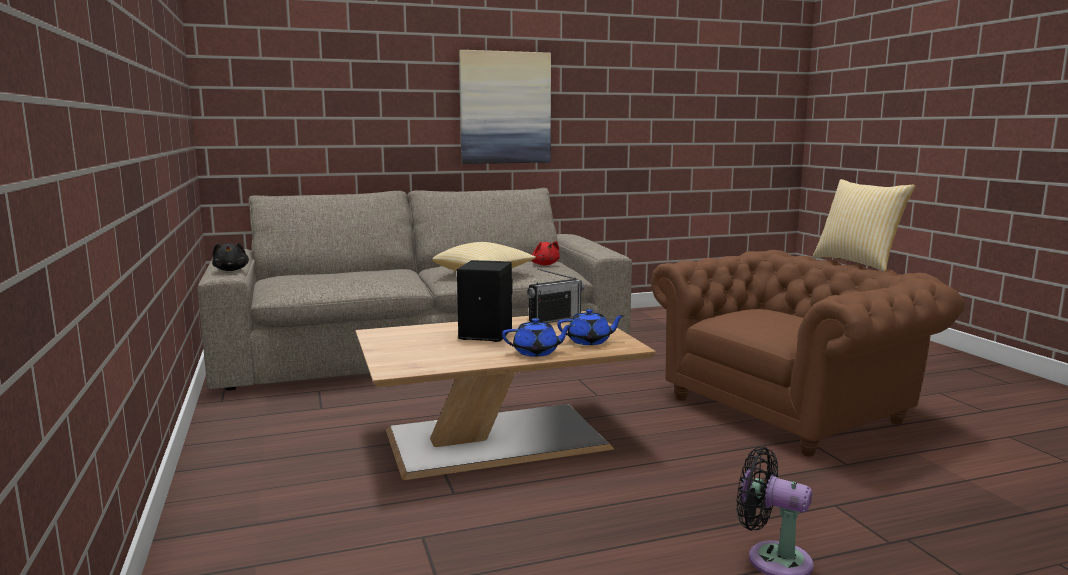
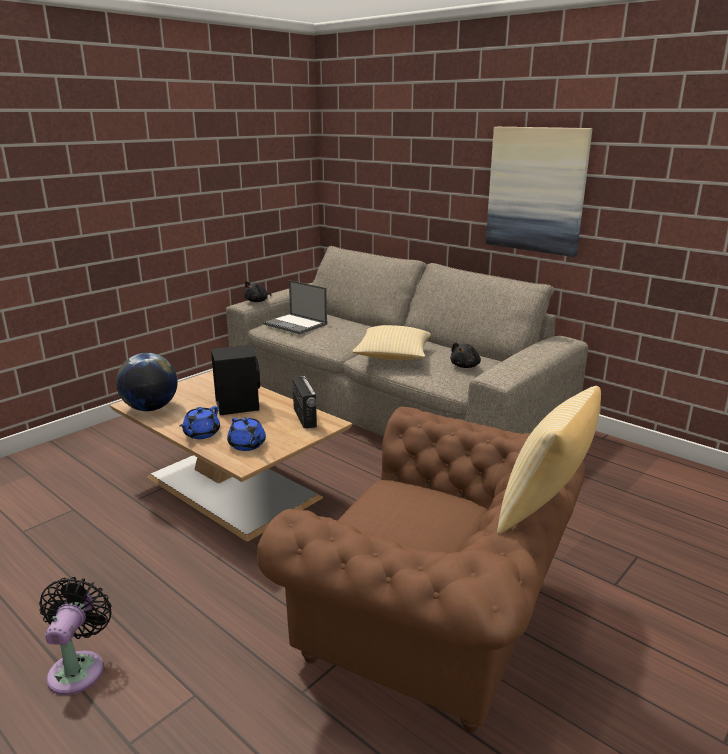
camera: 60 degrees right, 10 degrees up
(316, 282) = (296, 324): none -> laptop
(426, 363) = (150, 408): none -> globe
(536, 352) = (201, 434): blue teapot -> blue teapot turned 60 degrees clockwise
(544, 264) = (465, 366): red plush toy -> black plush toy
(555, 319) = (305, 417): radio -> radio turned 135 degrees counterclockwise

